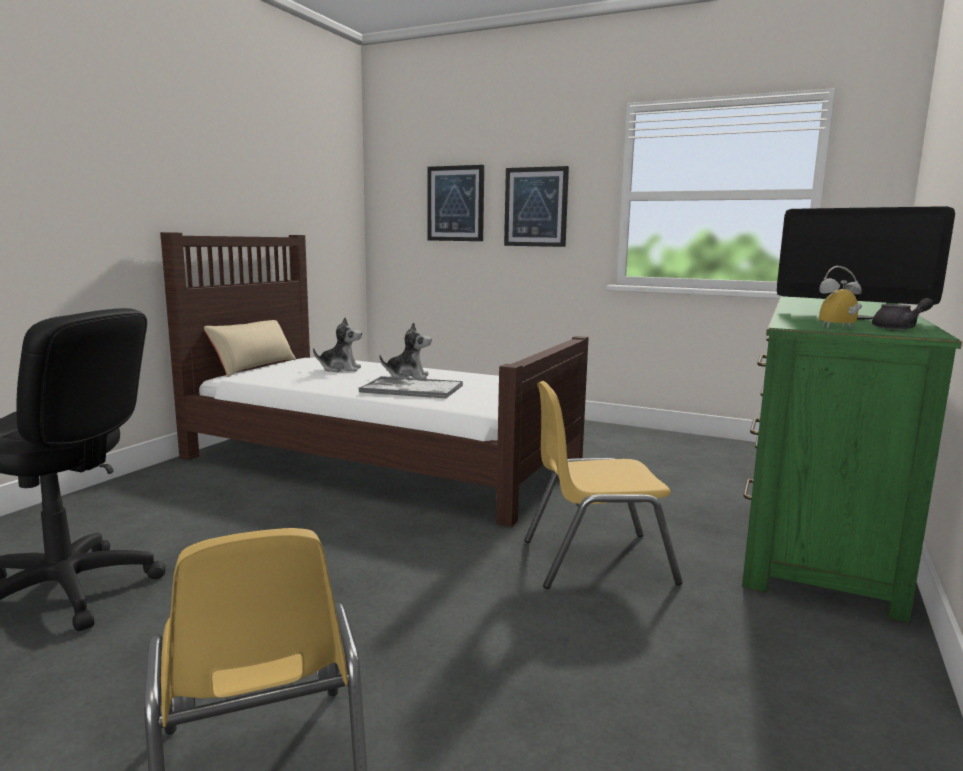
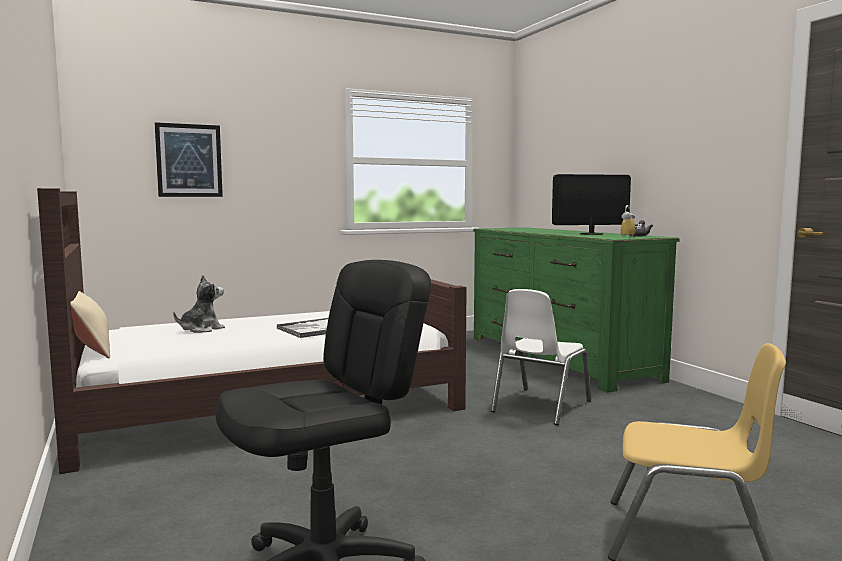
camera: 50 degrees left, 5 degrees down
(408, 377) = (282, 322): plush toy -> none
(536, 207) = (274, 166): picture -> none
(596, 560) = (540, 406): yellow chair -> white chair

